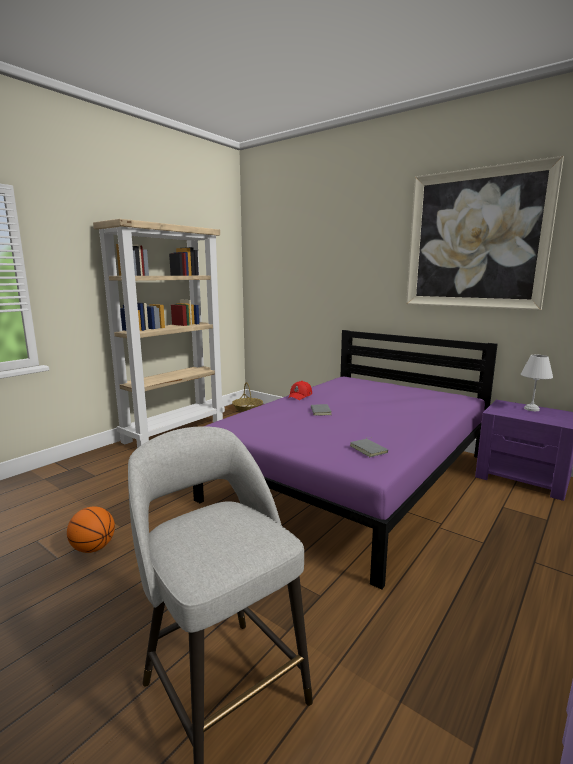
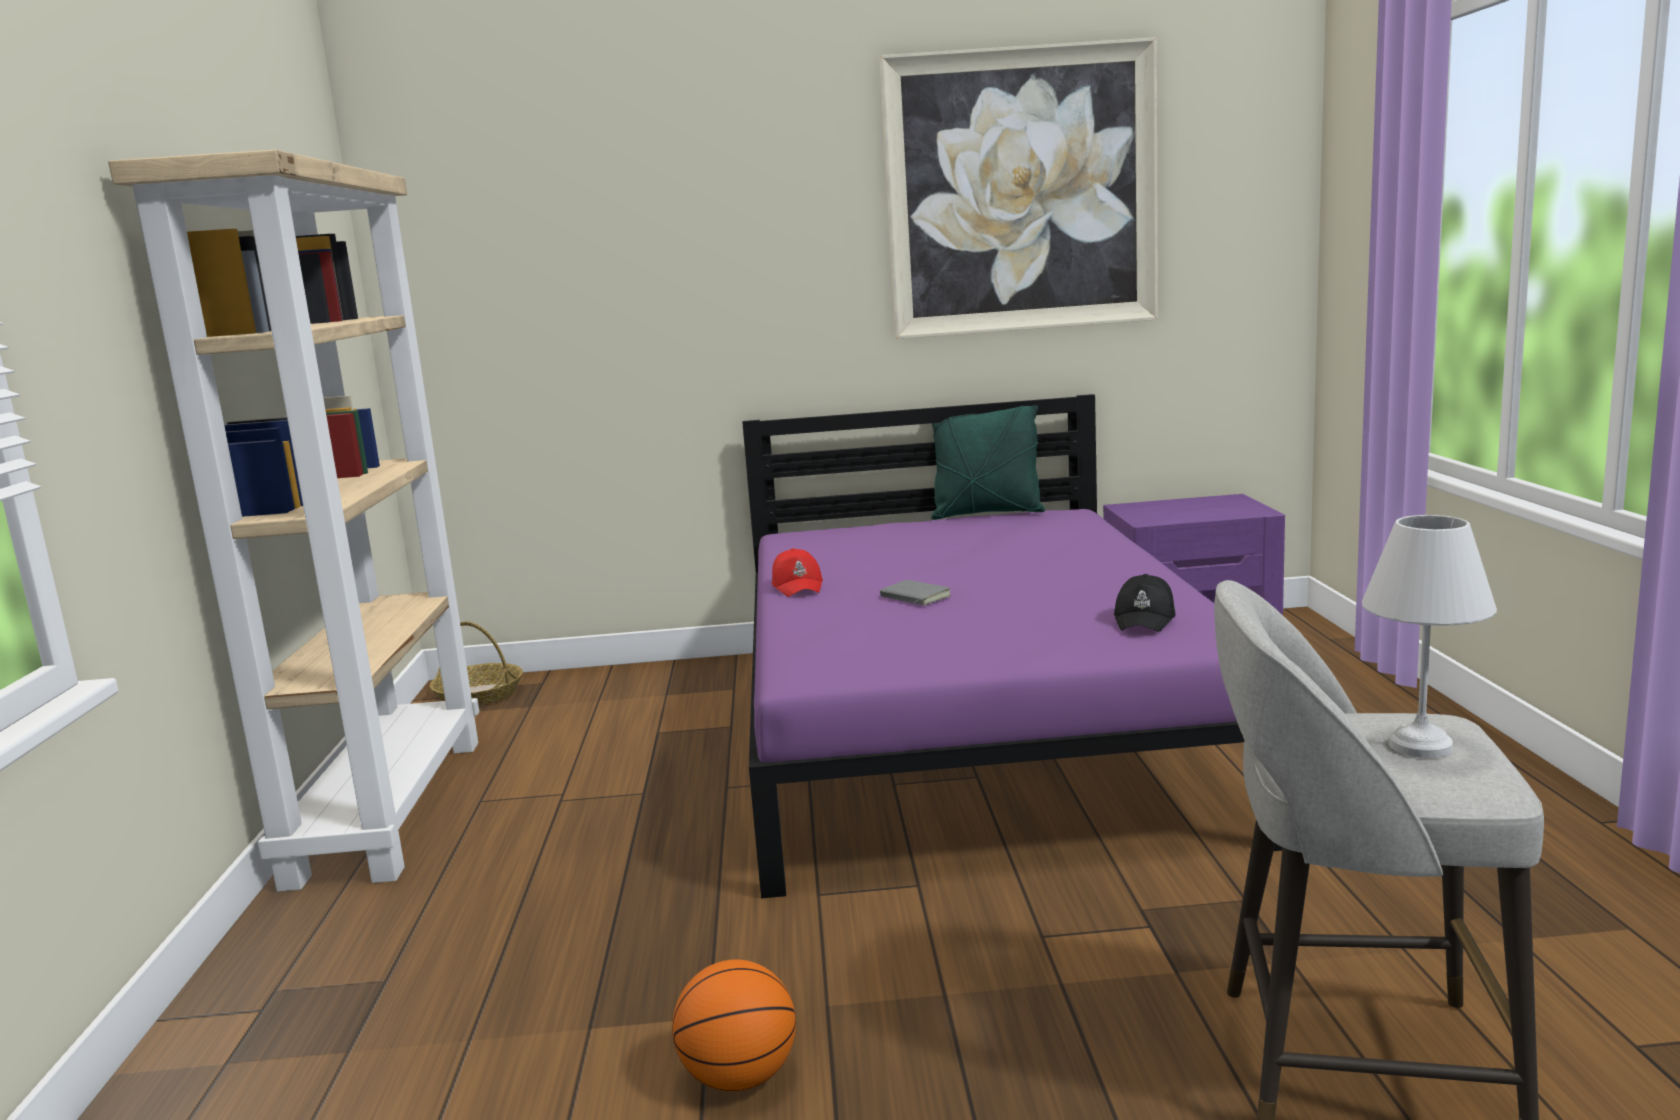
camera: 40 degrees left, 0 degrees up
(369, 449) = (1145, 619): grey book -> black cap
(432, 389) = (987, 513): none -> green pillow
(531, 409) = (1179, 505): white table lamp -> white table lamp (1421, 747)

